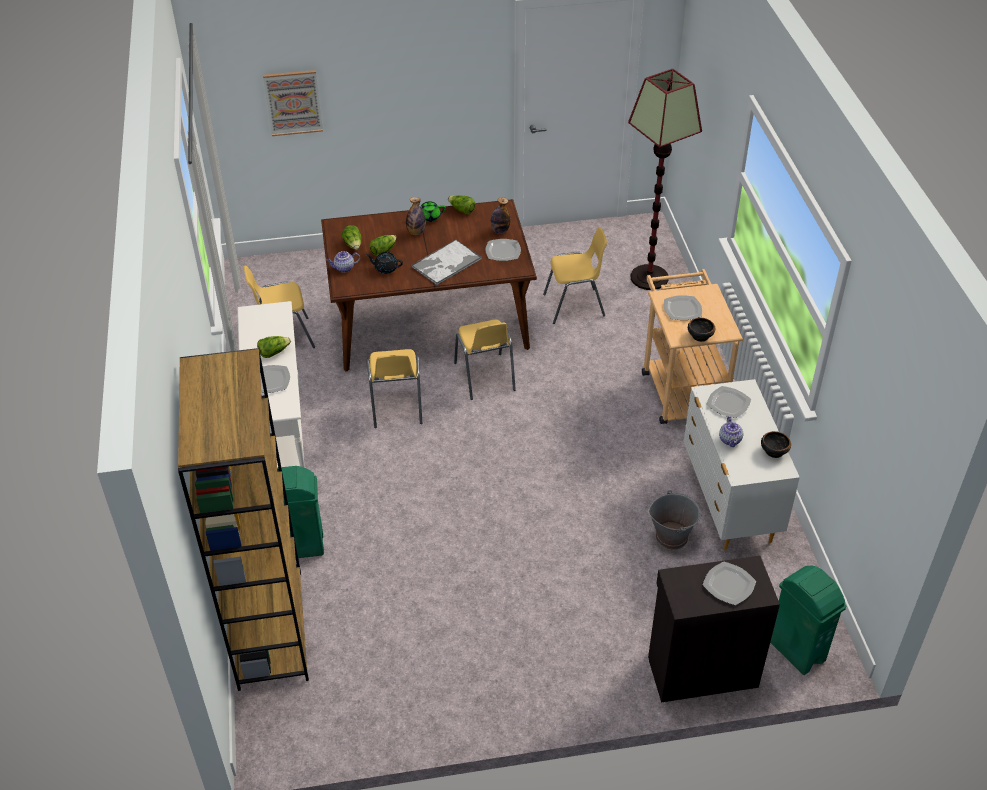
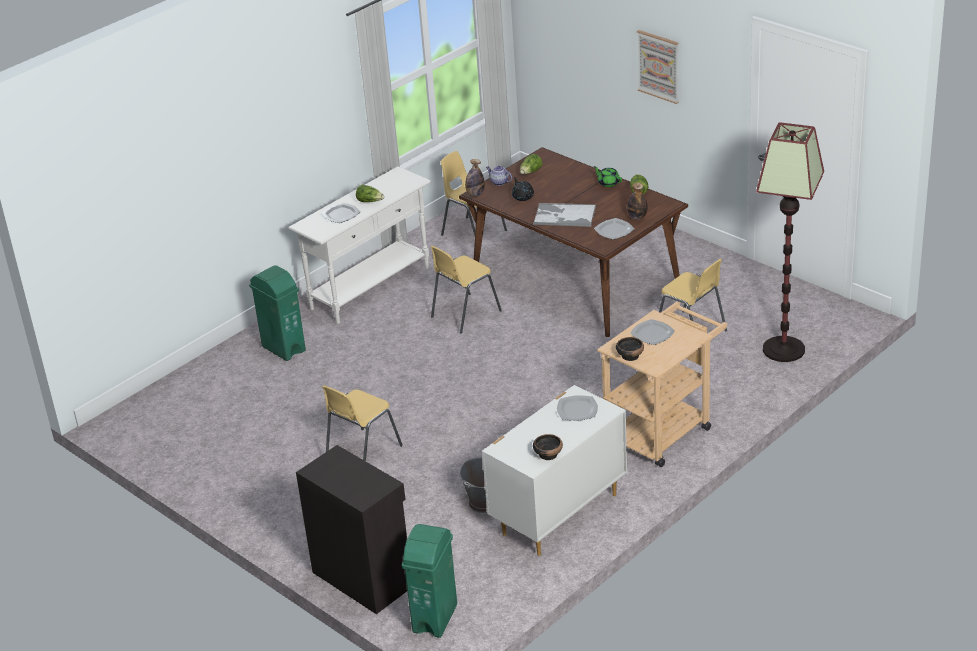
camera: 55 degrees right, 10 degrees down
(269, 628) = (203, 375): brown bookcase -> none
(293, 102) = (578, 42): picture -> picture (658, 66)
(383, 251) = (541, 186): lettuce -> none
(416, 232) = (582, 187): bottle -> bottle (475, 194)
(485, 377) = (547, 334): yellow chair -> yellow chair (362, 453)
(728, 584) = (356, 481): plate -> none
(730, 440) = (534, 428): teapot -> none

